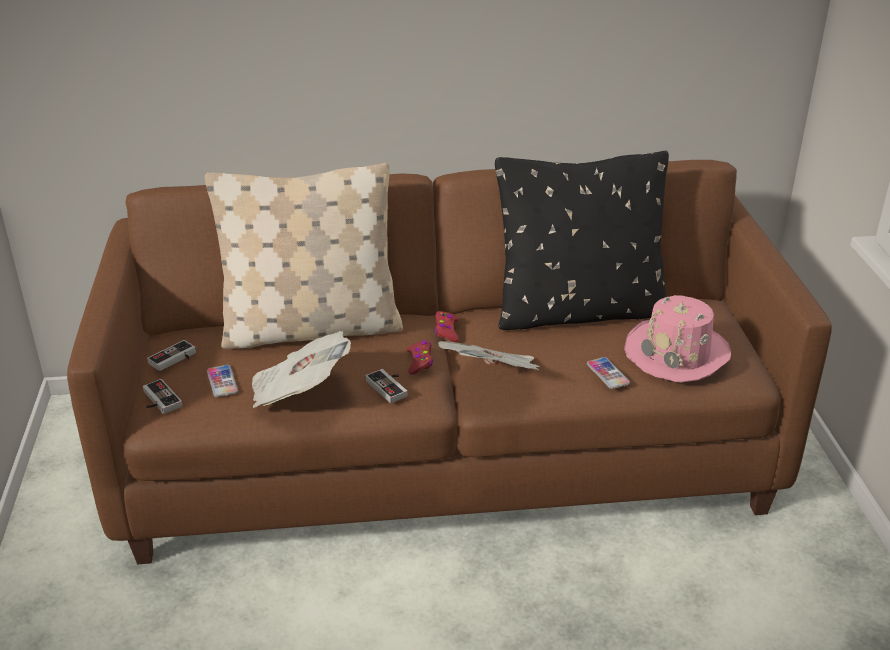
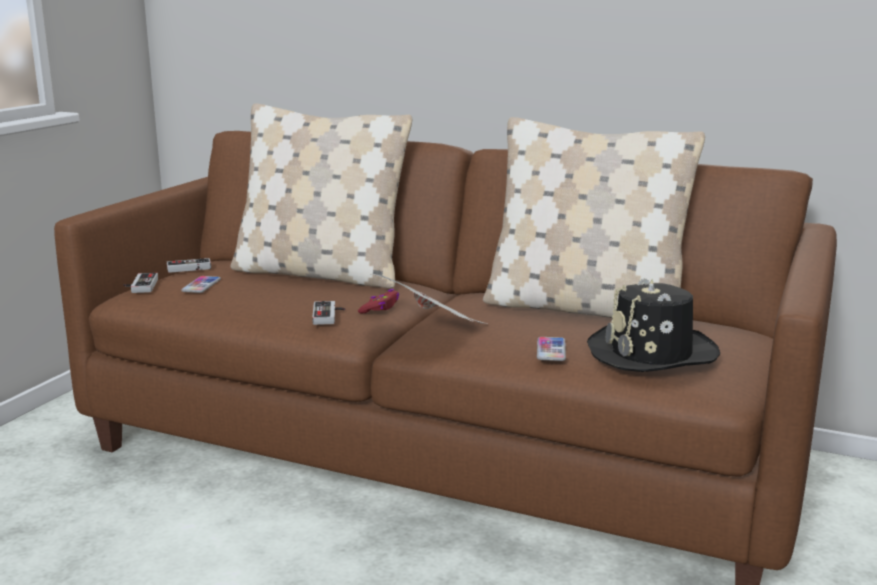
camera: 30 degrees right, 15 degrees down
(299, 392) = (249, 302): newspaper -> none
(446, 331) = (437, 298): red game controller -> none
(579, 312) = (584, 309): black pillow -> beige pillow
(678, 353) = (652, 353): pink hat -> black hat

